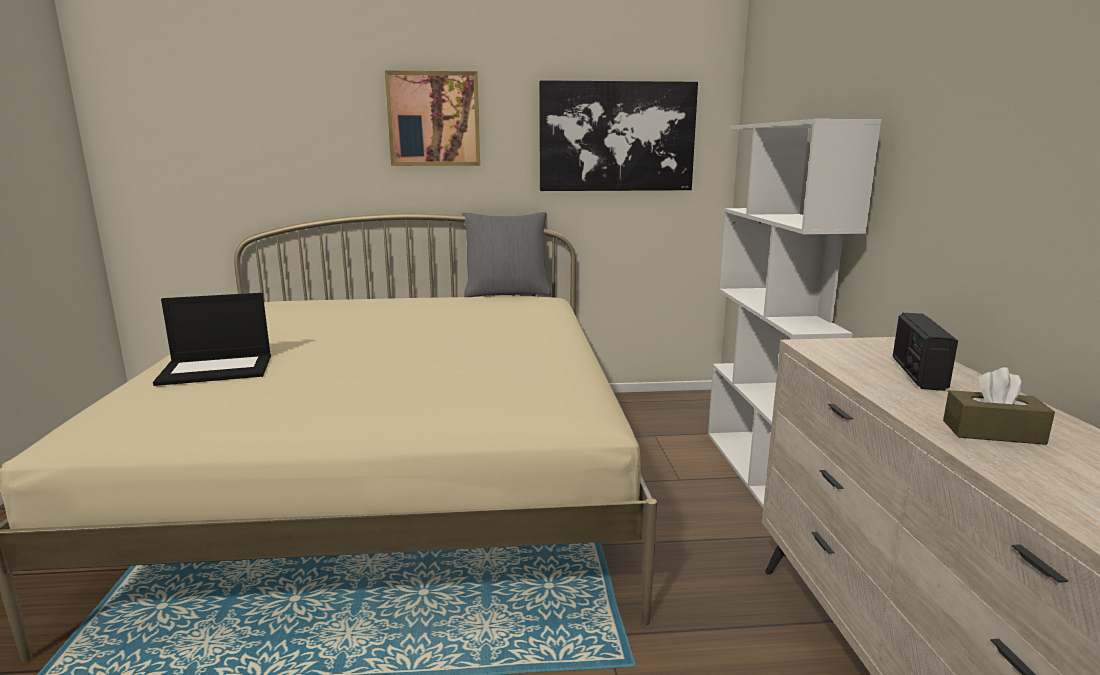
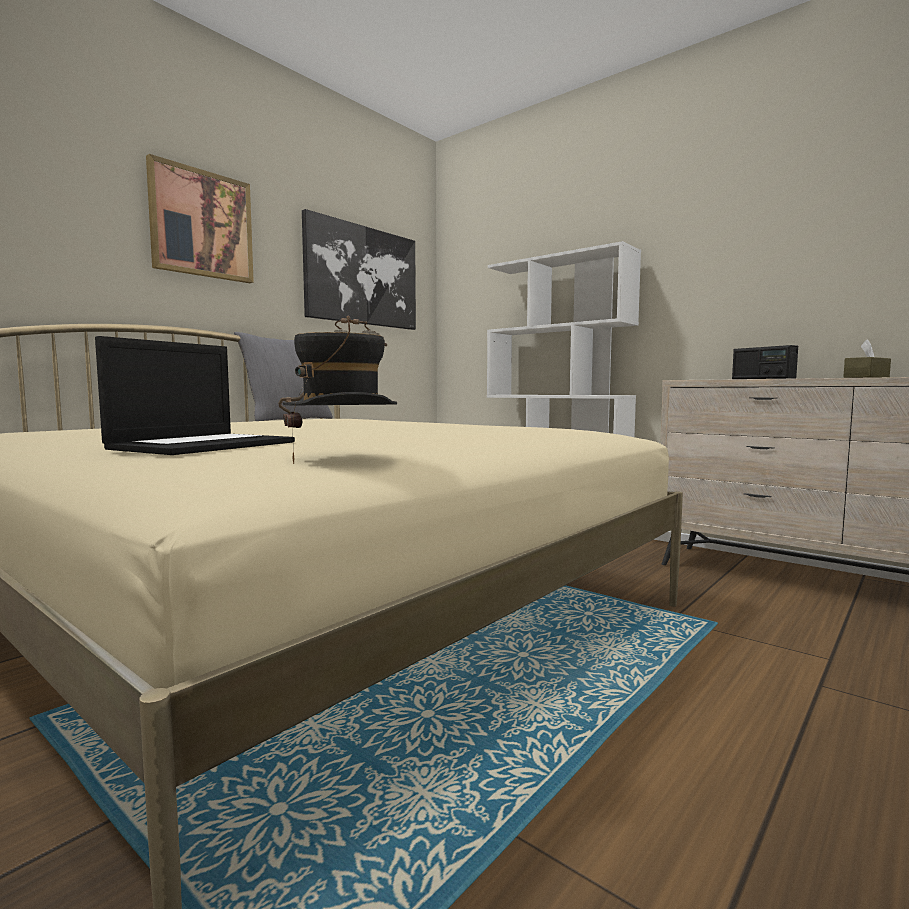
camera: 45 degrees left, 10 degrees down
(189, 416) = (342, 459): none -> hat

